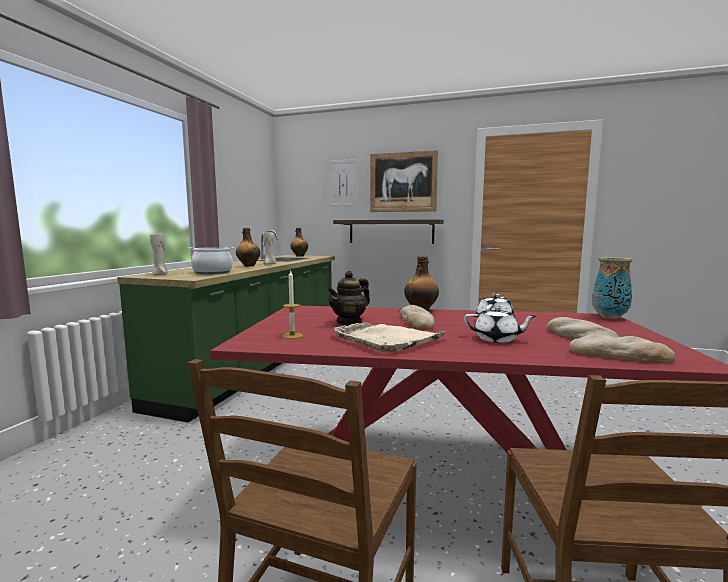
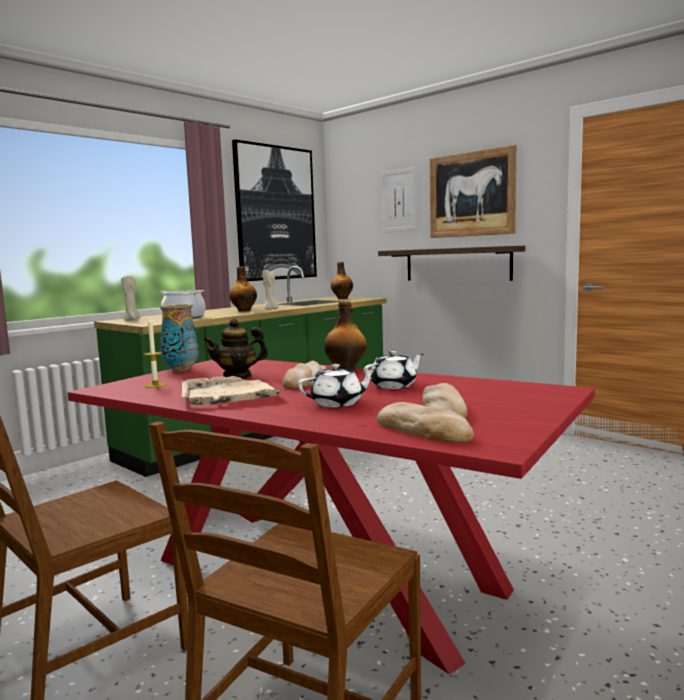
camera: 25 degrees right, 0 degrees up
(245, 186) = (275, 213): none -> picture
(497, 339) = (338, 403): white teapot -> white teapot turned 60 degrees counterclockwise
(609, 317) = (566, 391): vase -> vase (181, 370)

